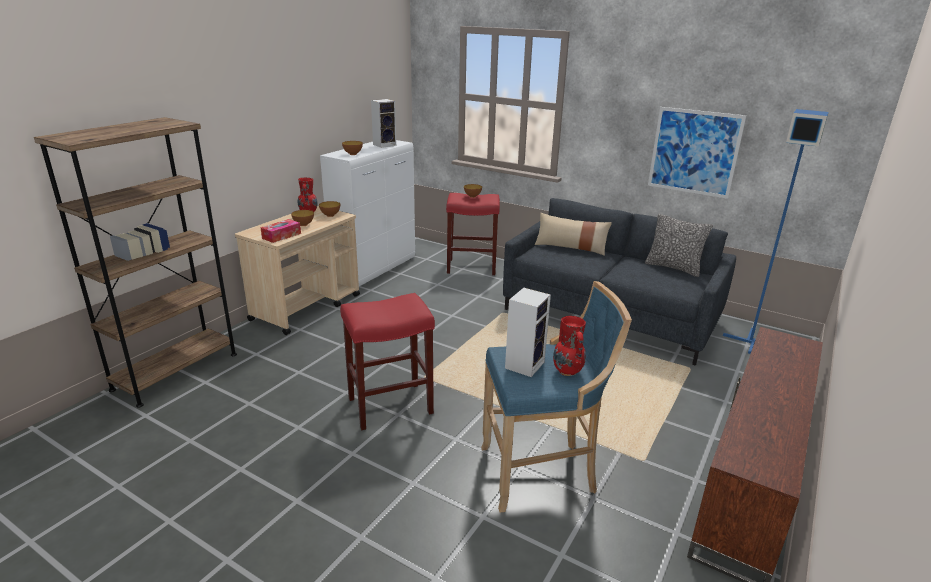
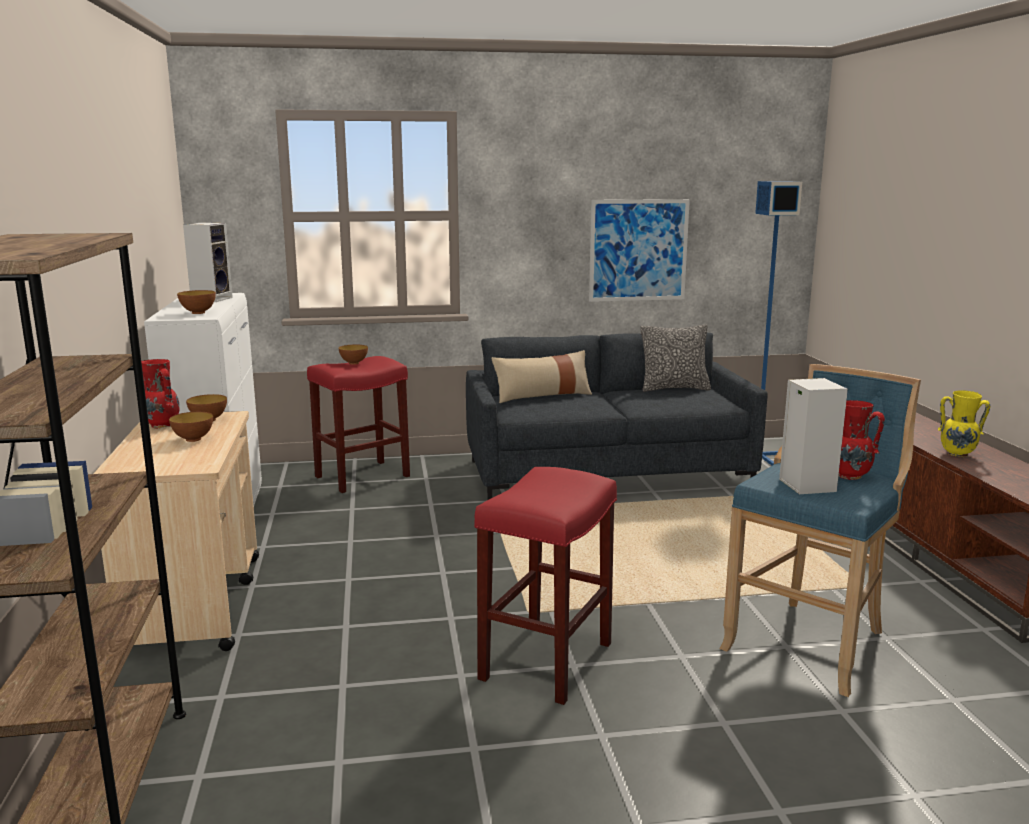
camera: 40 degrees left, 10 degrees down
(281, 236) = (191, 459): tissue box -> none
(761, 396) = (958, 454): none -> yellow vase

